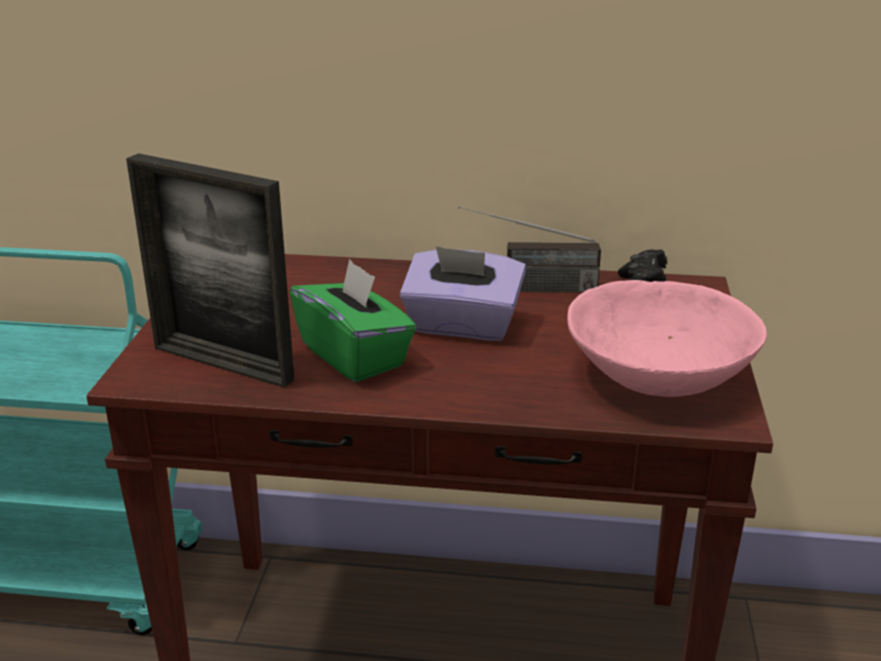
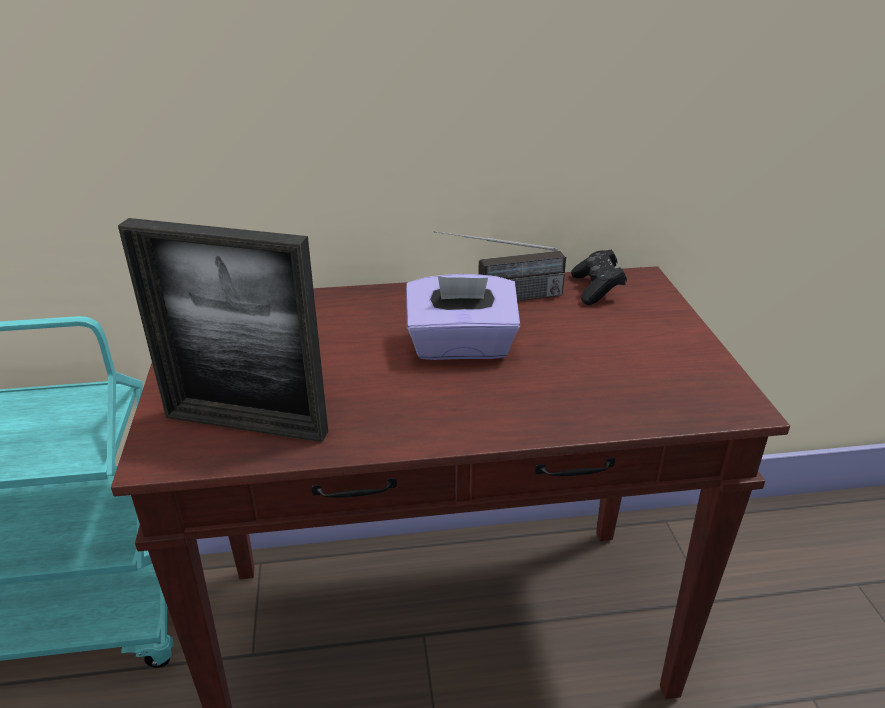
camera: 15 degrees left, 5 degrees up
(354, 355) = (375, 394): green tissue box -> none
(658, 375) = (659, 372): pink bowl -> none

